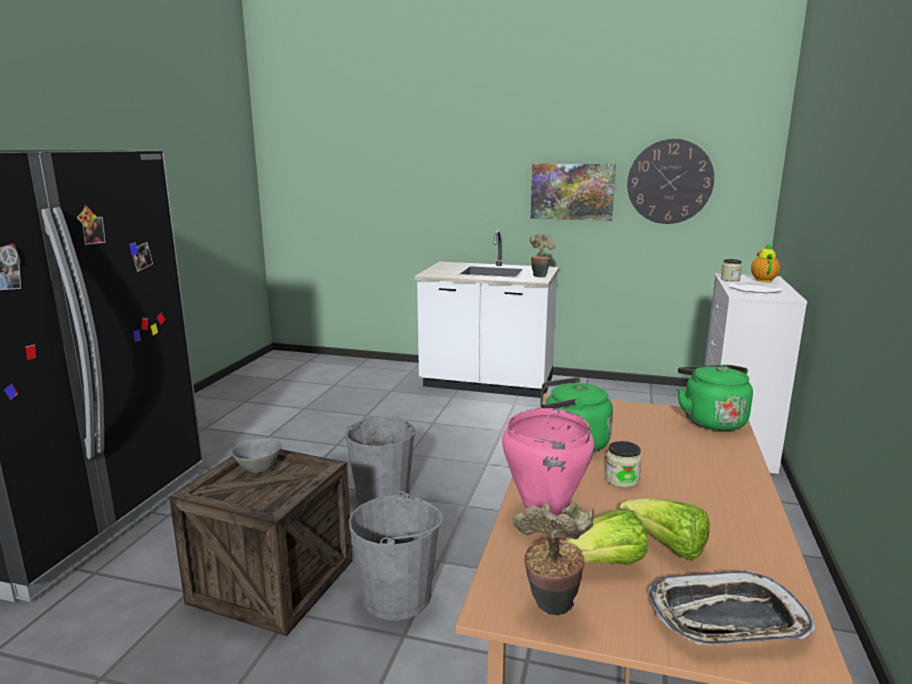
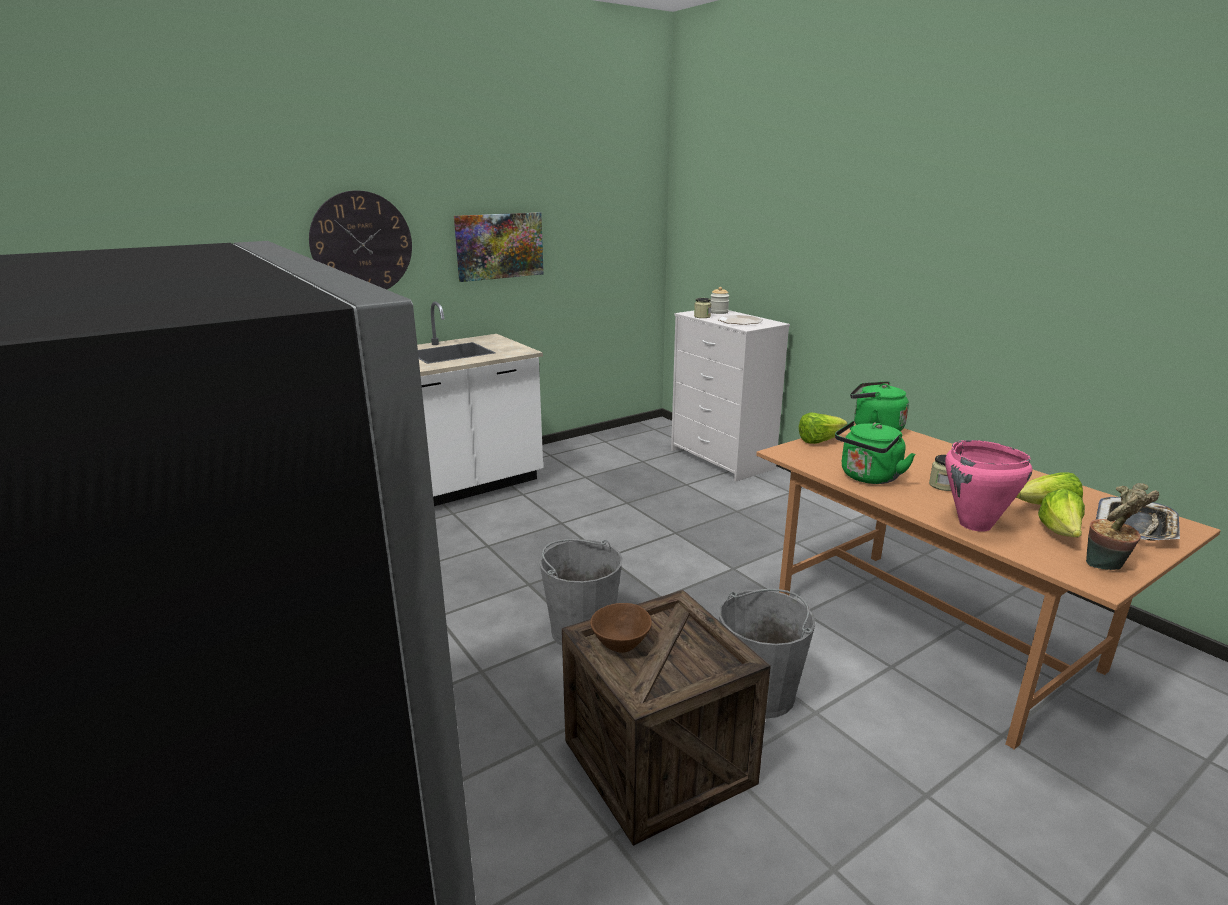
camera: 50 degrees left, 5 degrees up
(258, 467) = (619, 644): grey bowl -> brown bowl
(540, 275) = (511, 346): potted plant -> none
(620, 407) = (819, 441): none -> lettuce
(669, 182) = (587, 228): wall clock -> wall clock (361, 243)
(763, 279) = (718, 312): teapot -> jar

